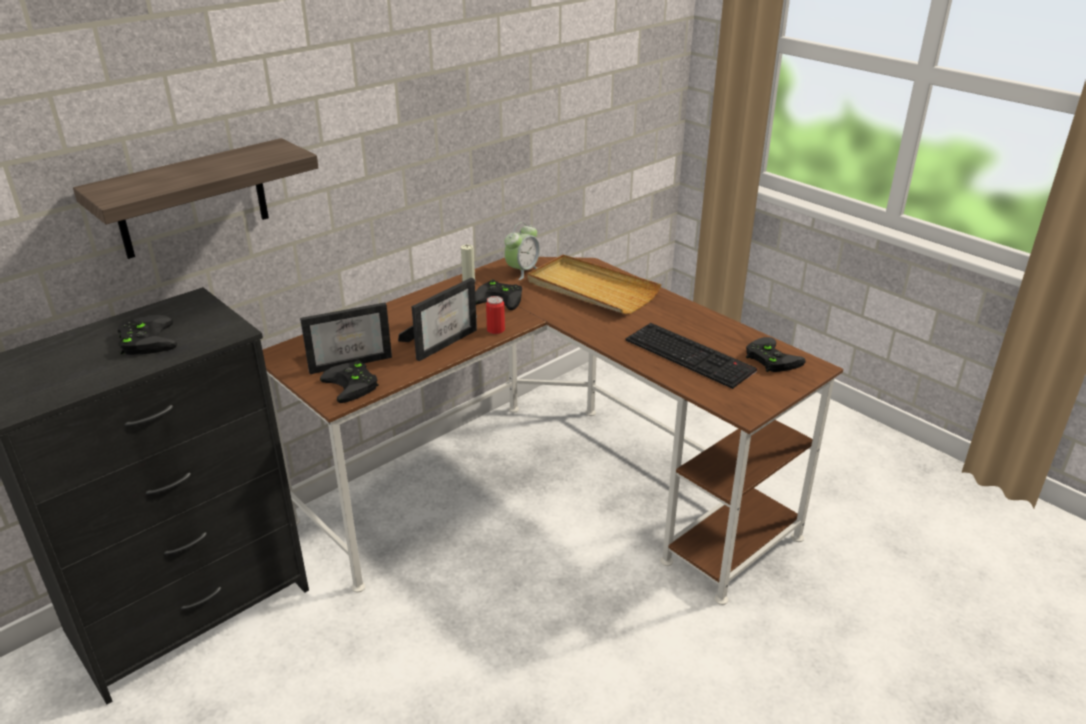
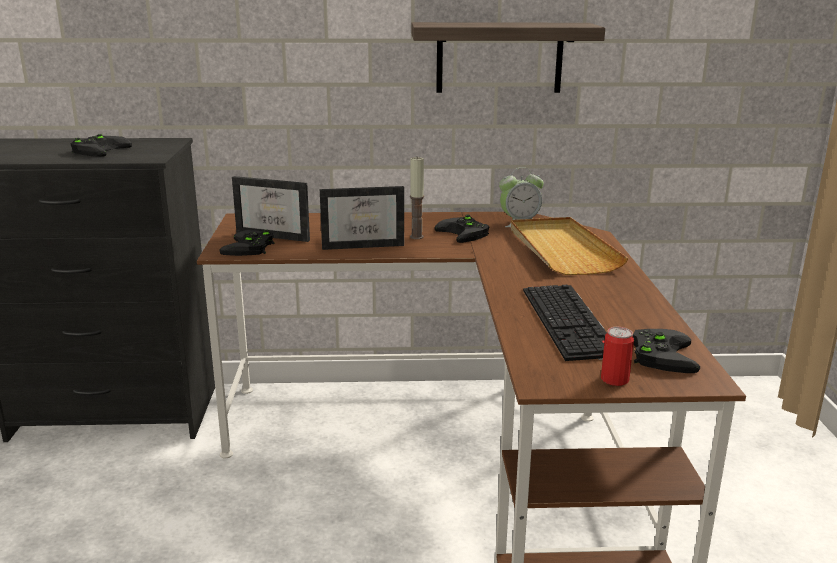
camera: 40 degrees right, 10 degrees down
(192, 199) = (195, 59): shelf -> shelf (499, 57)
(495, 330) = (420, 250): can -> can (614, 379)

